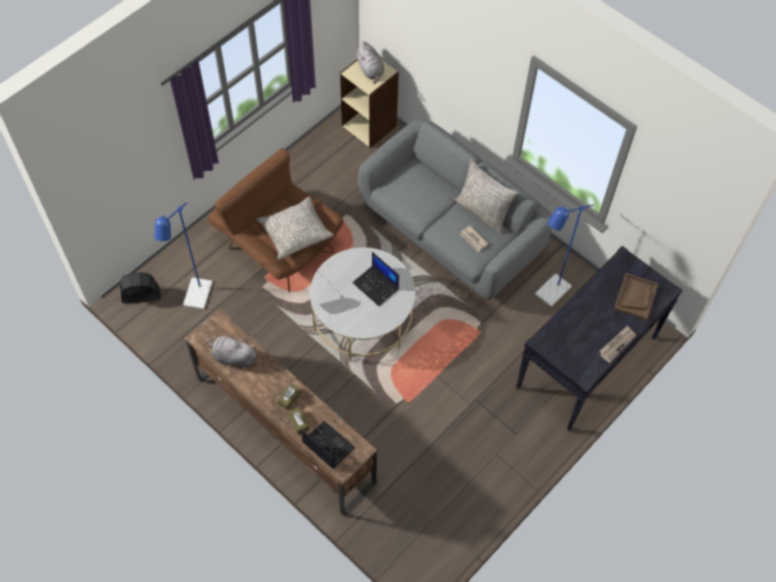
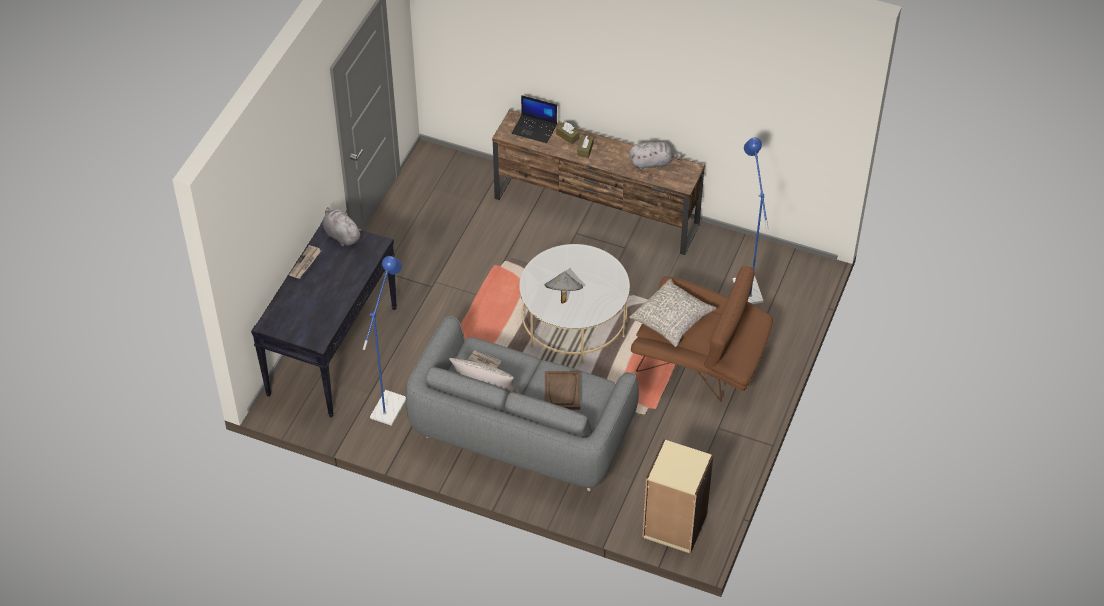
camera: 160 degrees right, 10 degrees down
(141, 295) = (800, 272): black fan -> none
(370, 70) = (679, 469): grey plush toy -> grey plush toy (341, 235)
(376, 286) = (563, 294): laptop -> grey hat
(635, 297) = (297, 309): brown tray -> brown tray (562, 391)

